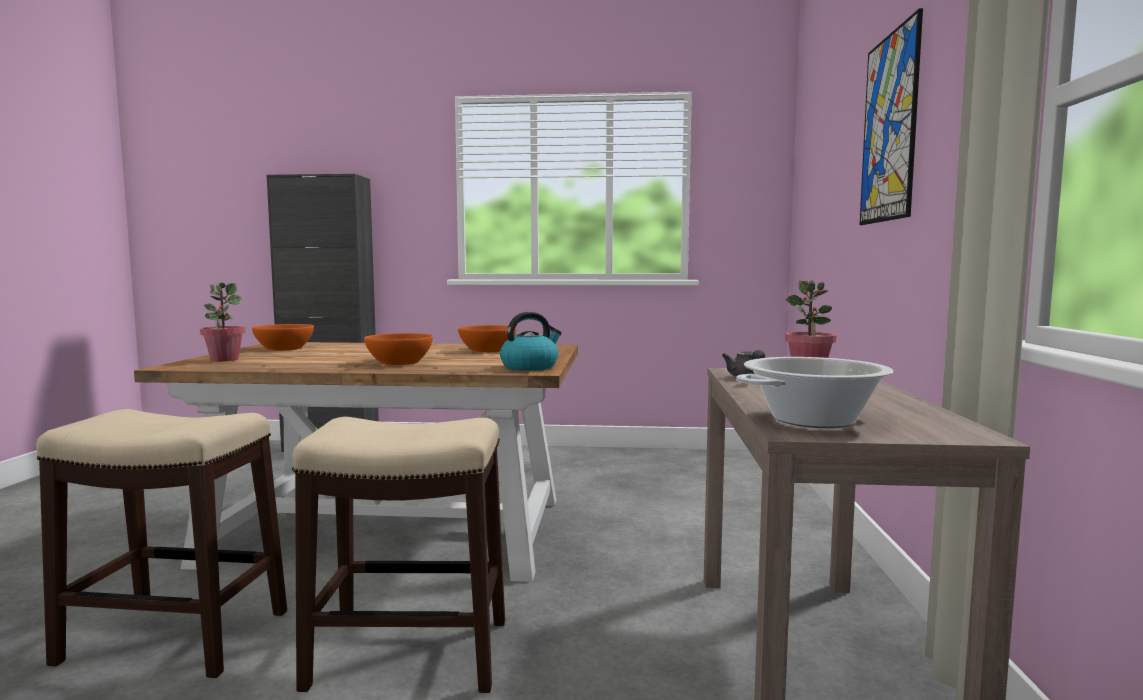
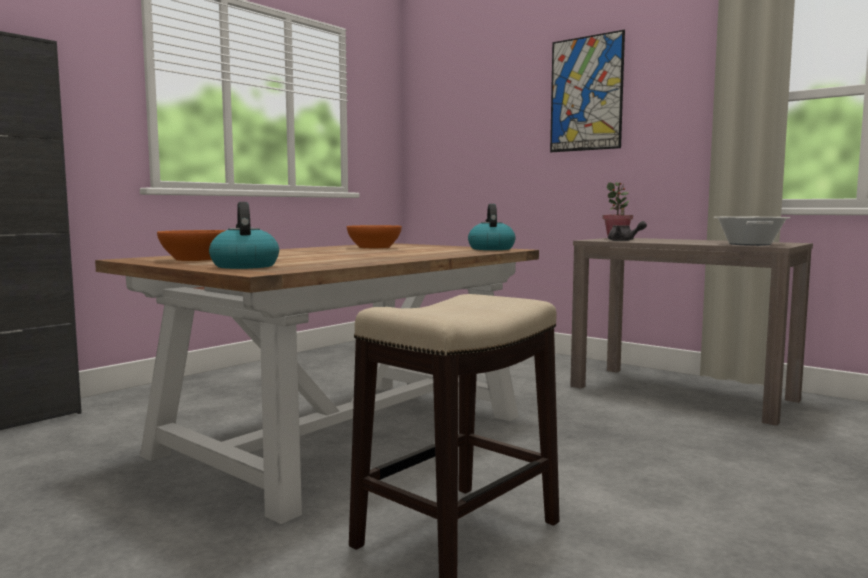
camera: 55 degrees left, 0 degrees up
(224, 359) = (244, 266): potted plant -> kettle
(400, 362) = (401, 254): orange bowl -> none
(408, 653) = (585, 462): stool -> none

